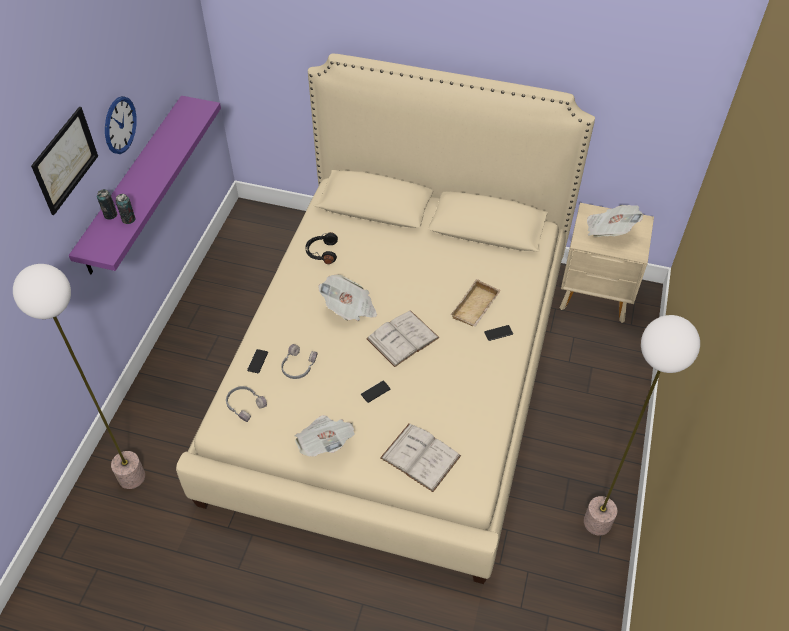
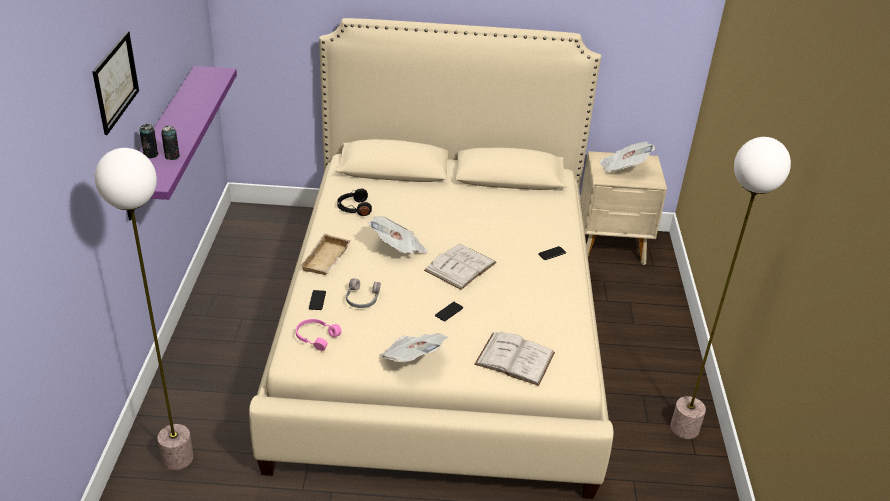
camera: 15 degrees left, 15 degrees down
(120, 125) = (153, 69): wall clock -> none
(245, 405) = (316, 337): grey headphones -> pink headphones
(476, 308) = (523, 236): beige tray -> beige tray (327, 260)

